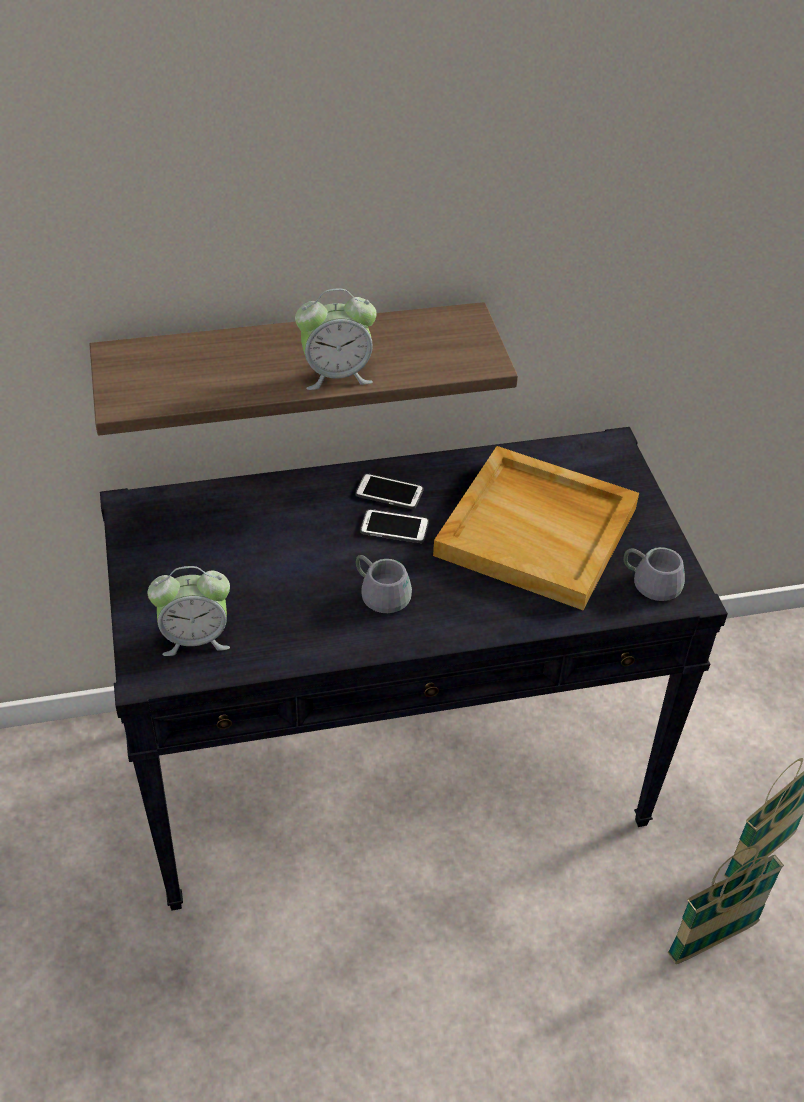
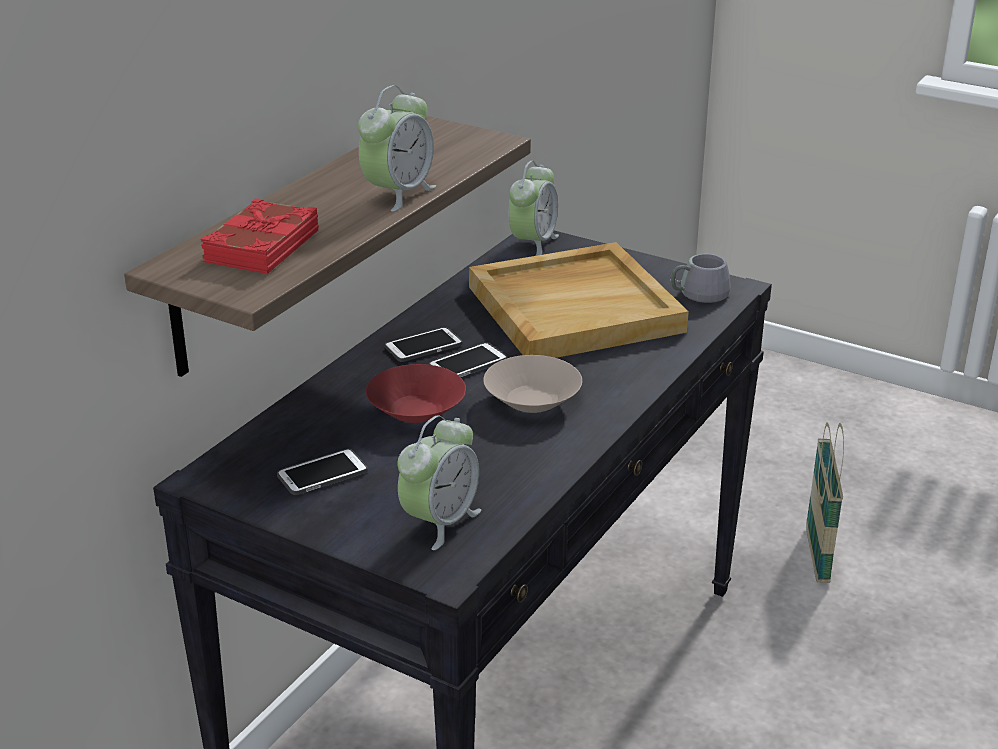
camera: 45 degrees left, 15 degrees down
(185, 369) = (260, 246): none -> red book
(189, 550) = (322, 474): none -> phone
(306, 544) = (417, 412): none -> red bowl
(384, 589) = (531, 402): grey mug -> beige bowl
(601, 450) = (533, 243): none -> alarm clock
(712, 940) = (863, 627): basket -> none

